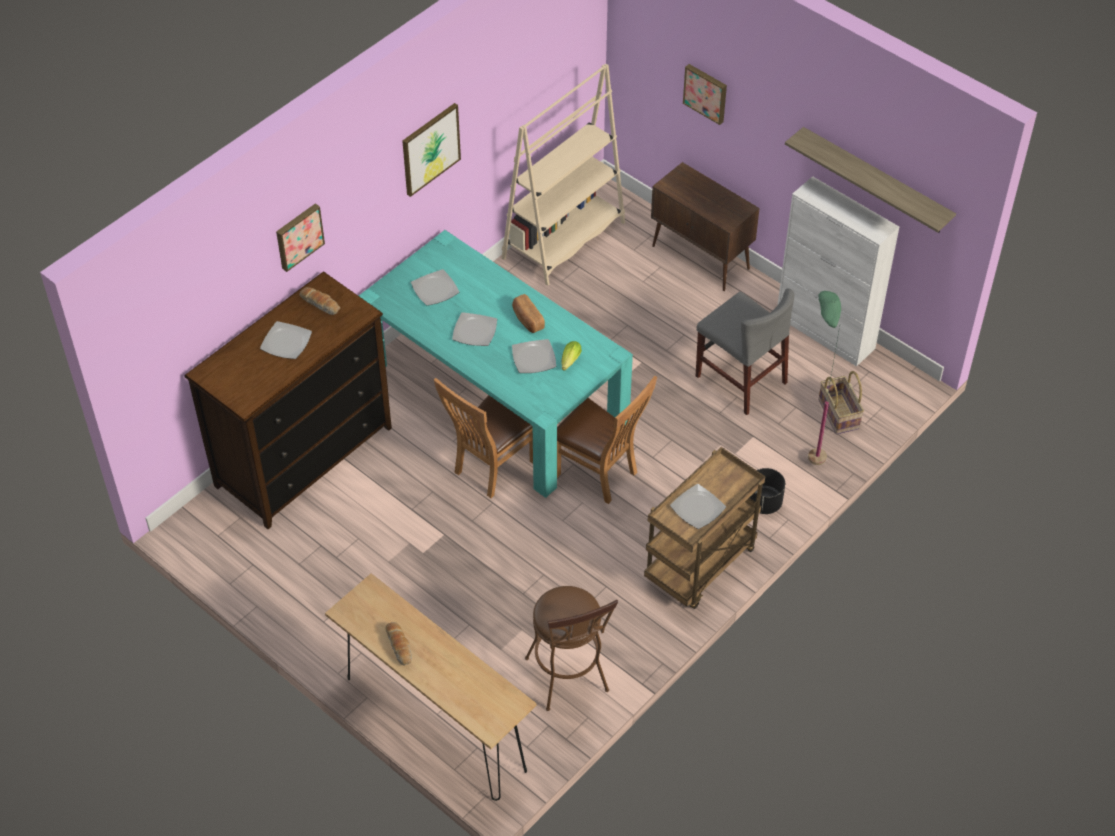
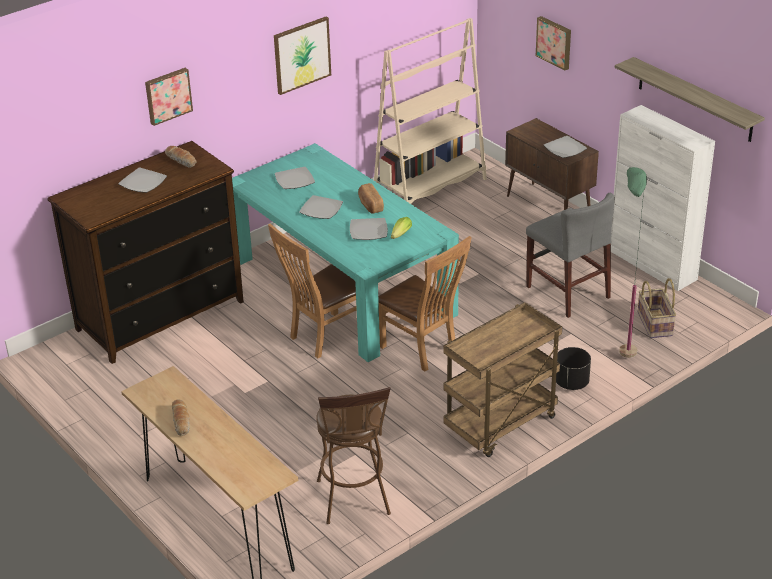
camera: 10 degrees right, 15 degrees down
(697, 508) = (492, 347): plate -> plate (564, 149)

